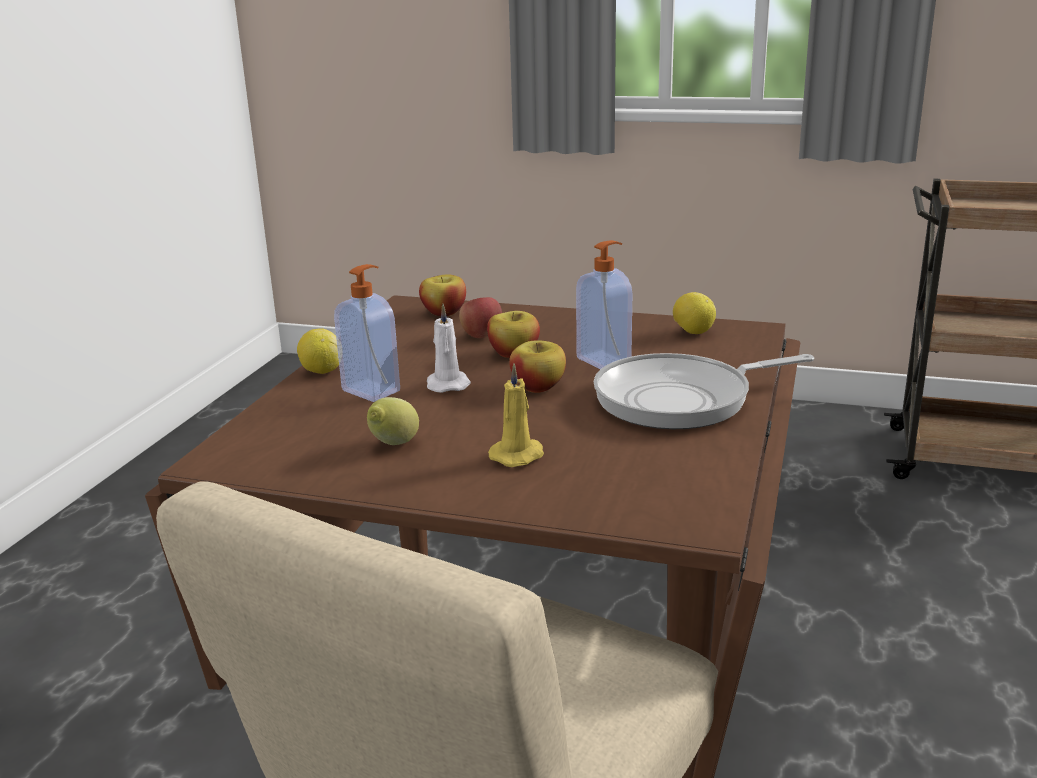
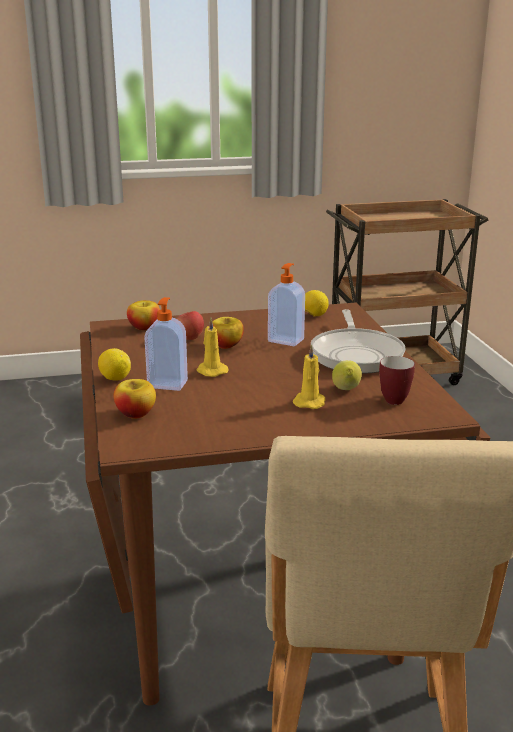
camera: 30 degrees left, 0 degrees up
(393, 445) = (229, 412): lemon -> lemon (346, 390)
(447, 384) = (211, 371): white candle -> yellow candle
(538, 387) = (268, 362): apple -> apple (136, 414)
(651, 480) = (395, 399): none -> mug
(681, 399) = (356, 354): frying pan -> frying pan turned 45 degrees counterclockwise

